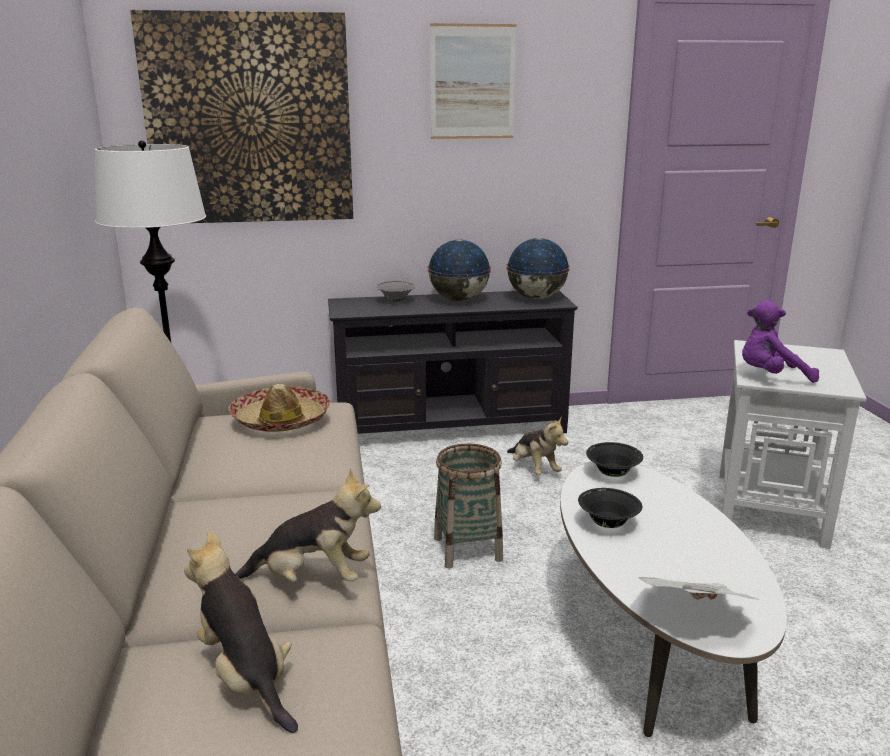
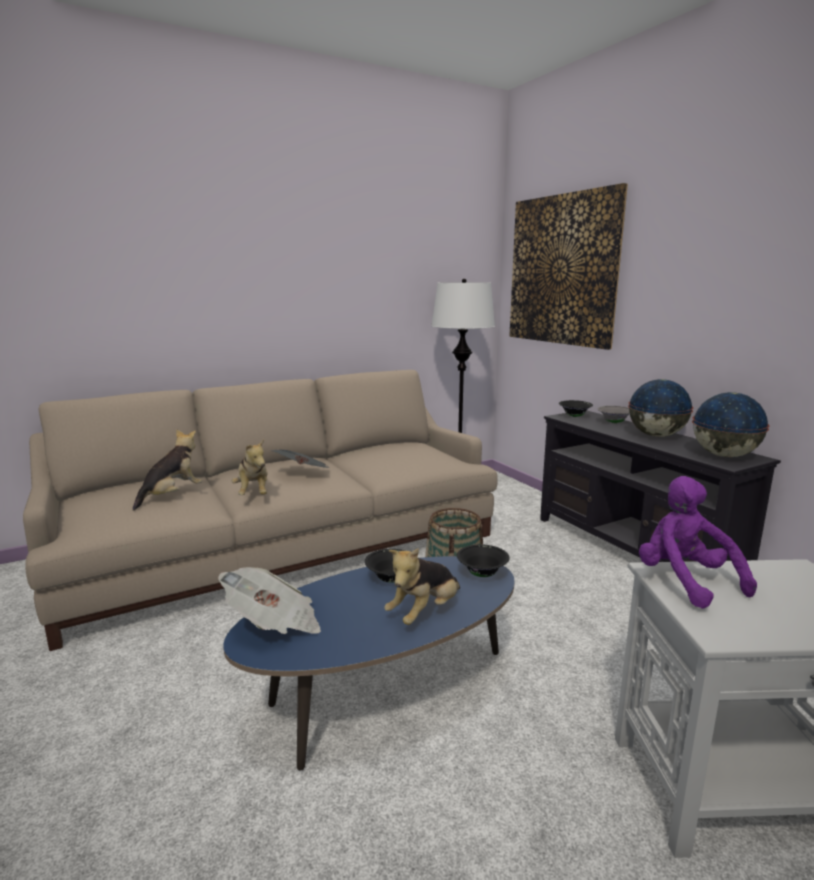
camera: 70 degrees right, 5 degrees down
(270, 521) = (303, 474): none -> newspaper
(280, 420) = (426, 454): hat -> none
(351, 307) = (574, 416): none -> black bowl
(472, 82) = (721, 232): picture -> none
(534, 469) = (611, 602): plush toy -> plush toy (424, 612)
(647, 641) = (384, 697): white coffee table -> blue coffee table

